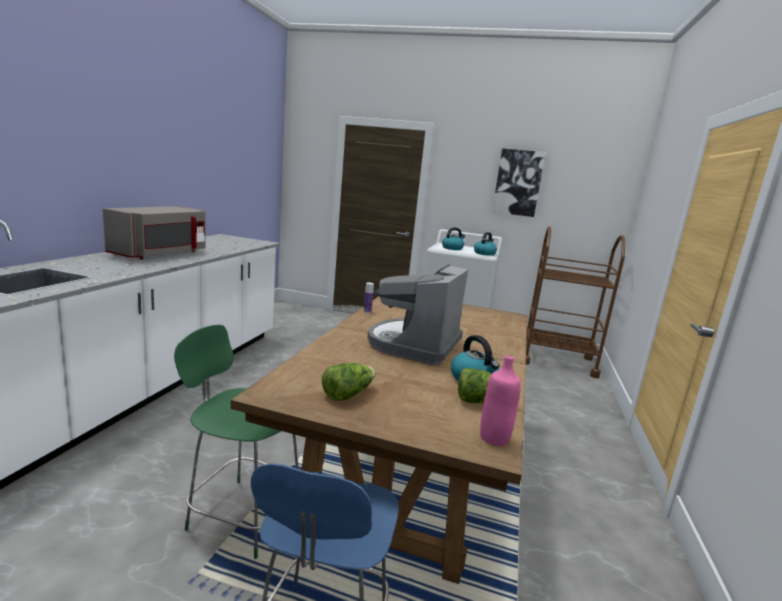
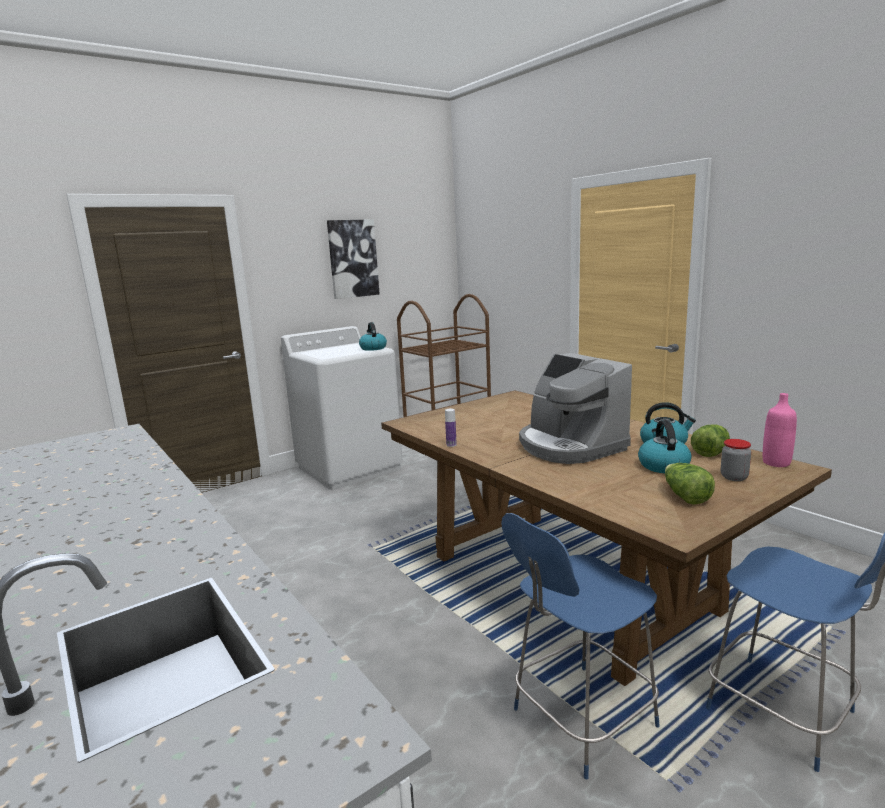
camera: 50 degrees left, 0 degrees up
(161, 253) = (93, 510): grey microwave -> none
(242, 514) = (580, 720): green chair -> blue chair
(420, 415) = (734, 477): none -> jar
(452, 248) = (334, 353): kettle -> kettle (663, 465)

